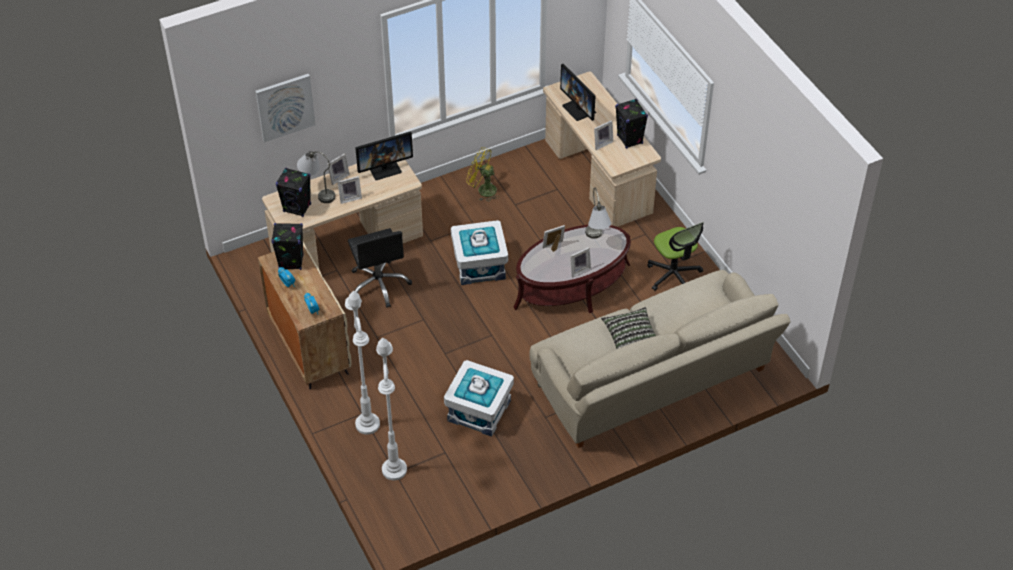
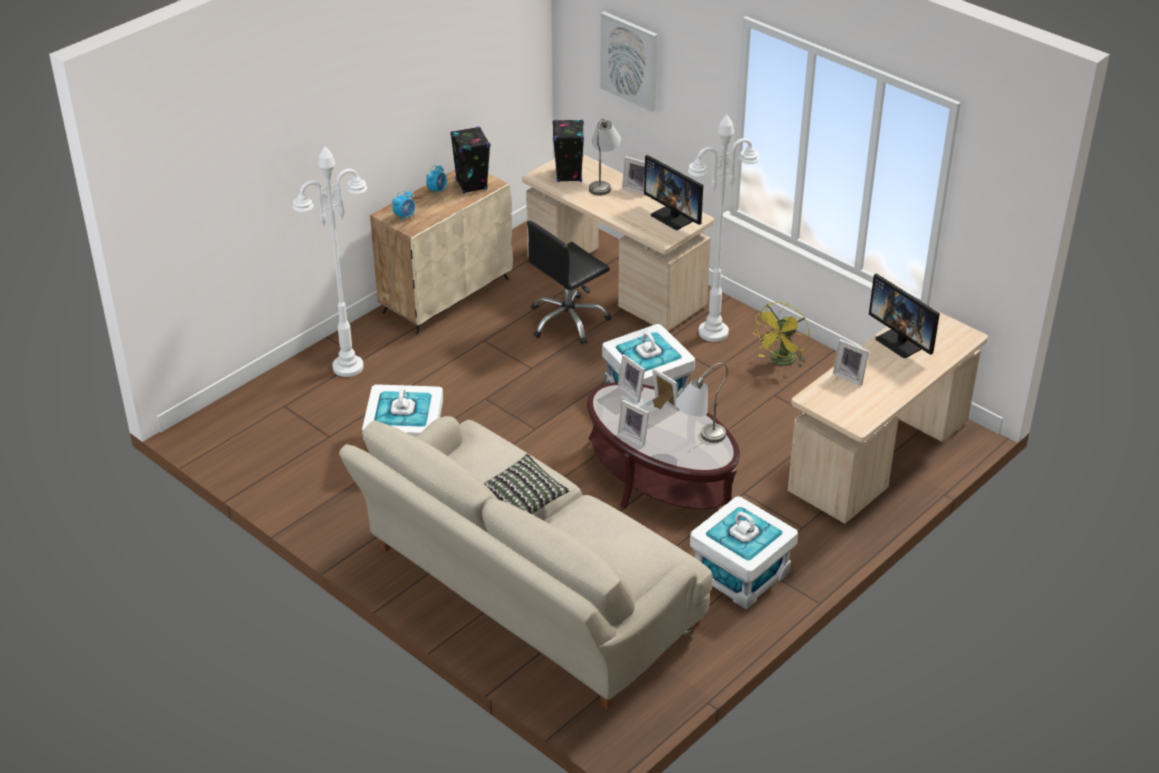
camera: 70 degrees right, 10 degrees down
(350, 198) = (608, 205): picture frame -> picture frame (633, 392)
(394, 469) = (288, 403): white floor lamp -> white floor lamp (713, 332)
(483, 190) = (781, 362): yellow fan -> yellow fan turned 150 degrees counterclockwise
(579, 109) = (902, 342): monitor -> monitor turned 75 degrees counterclockwise
(630, 140) = (877, 400): black speaker -> none
(674, 275) = (740, 574): office chair -> white storage box

